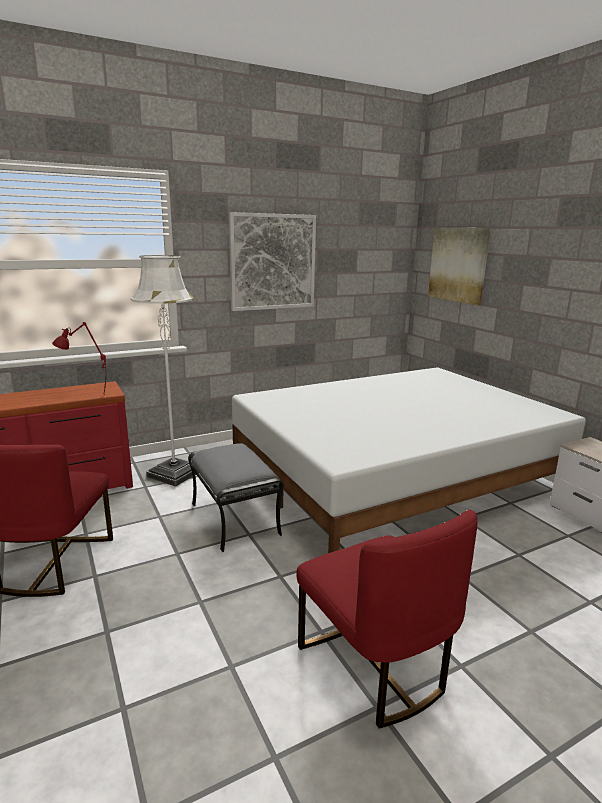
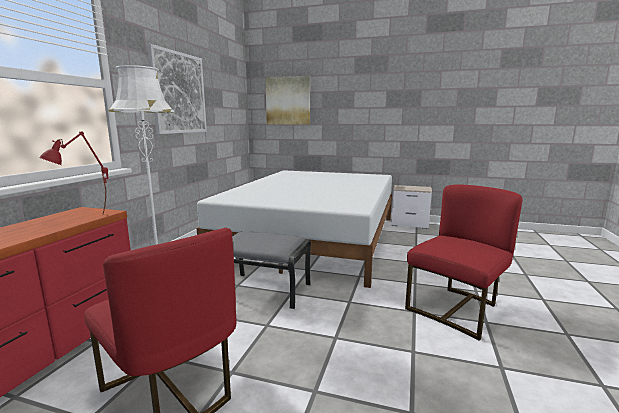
camera: 45 degrees left, 5 degrees down
(375, 666) = (456, 309): red chair -> red chair turned 60 degrees counterclockwise

